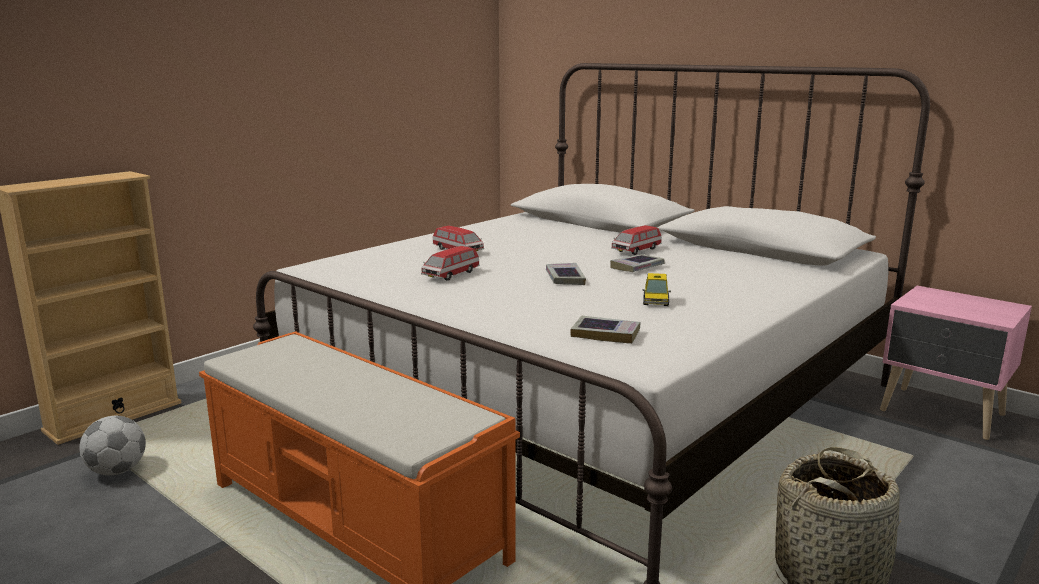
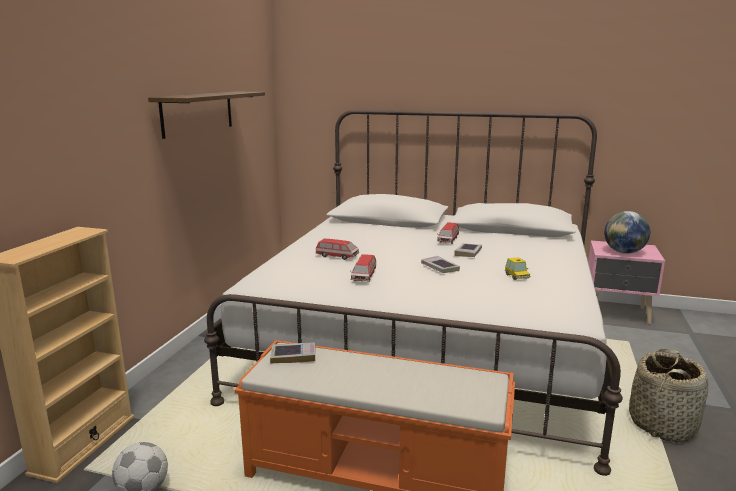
camera: 25 degrees left, 0 degrees up
(344, 57) = (198, 113): none -> shelf
(605, 334) = (526, 305): book -> book (293, 356)
(950, 308) = (624, 252): none -> globe

